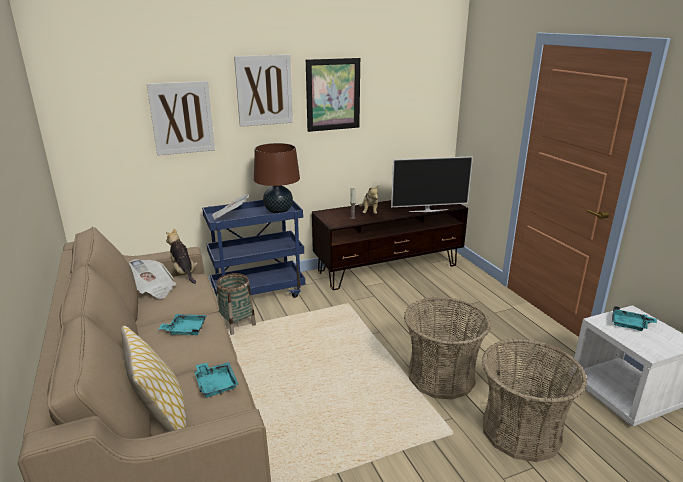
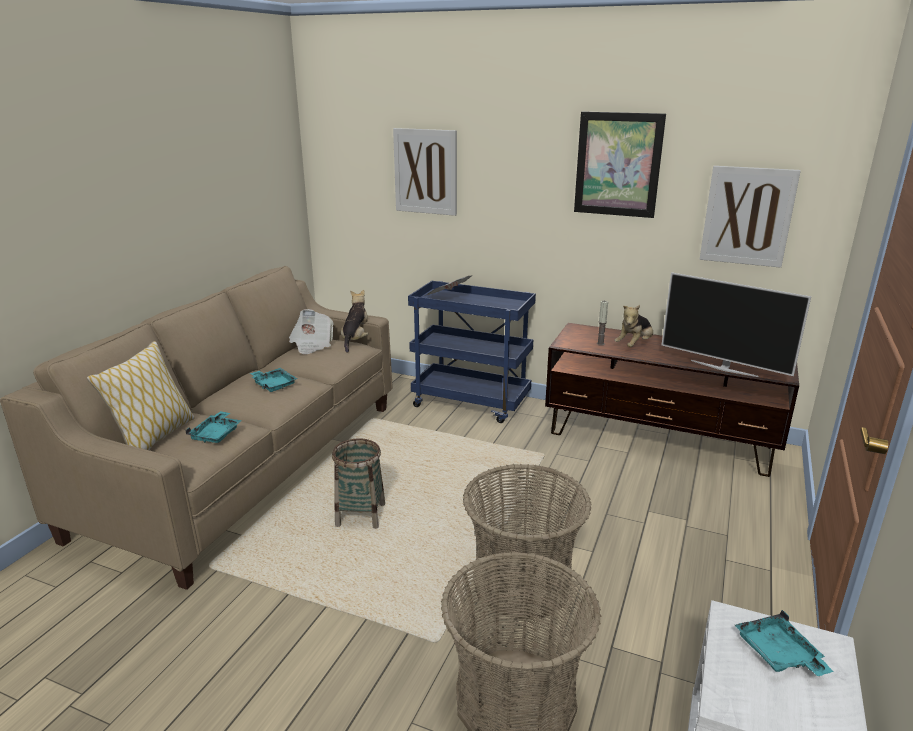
camera: 45 degrees right, 0 degrees up
(237, 324) = (409, 422): basket -> basket (361, 515)
(264, 90) = (522, 149): picture -> picture (747, 216)
(278, 211) = (503, 306): brown table lamp -> none

